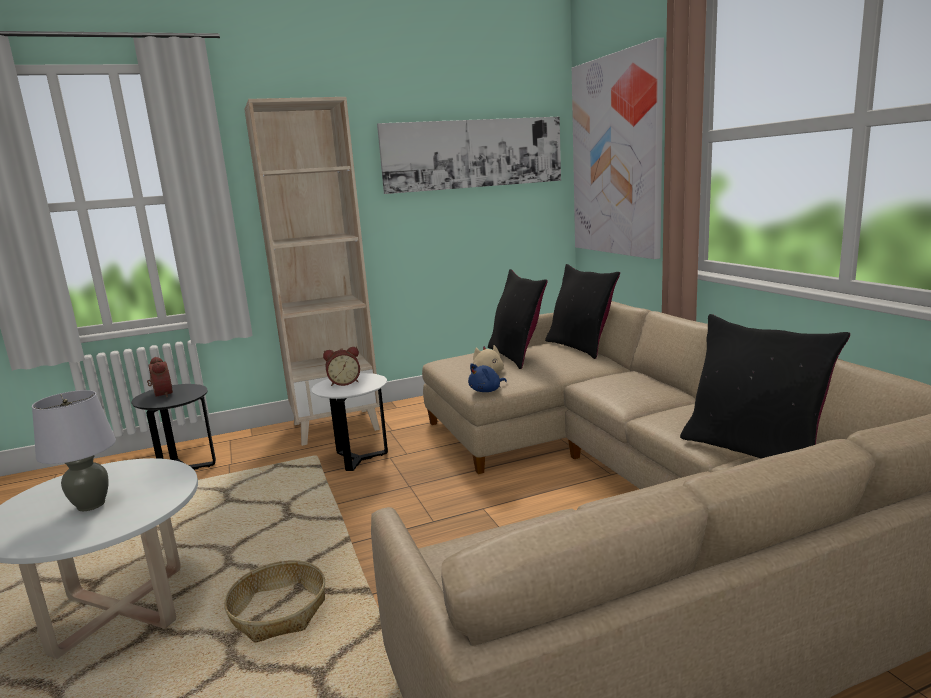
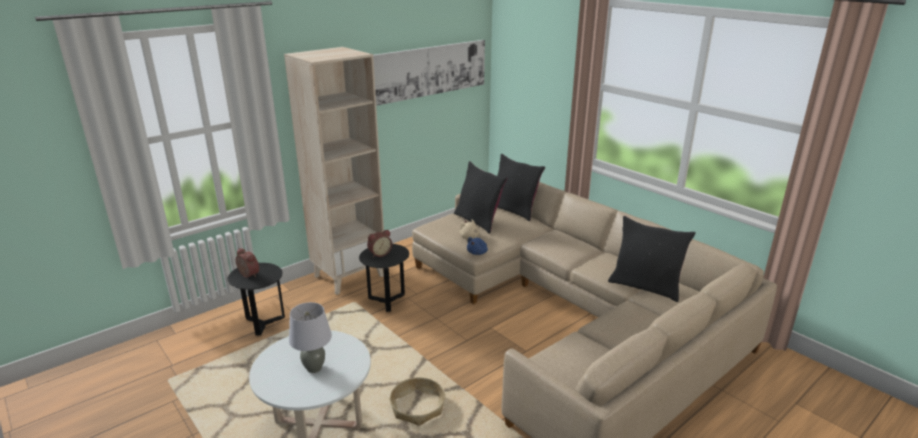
camera: 20 degrees left, 10 degrees up
(358, 459) = (387, 301): white side table -> black side table
(616, 157) = (529, 78): picture -> none

